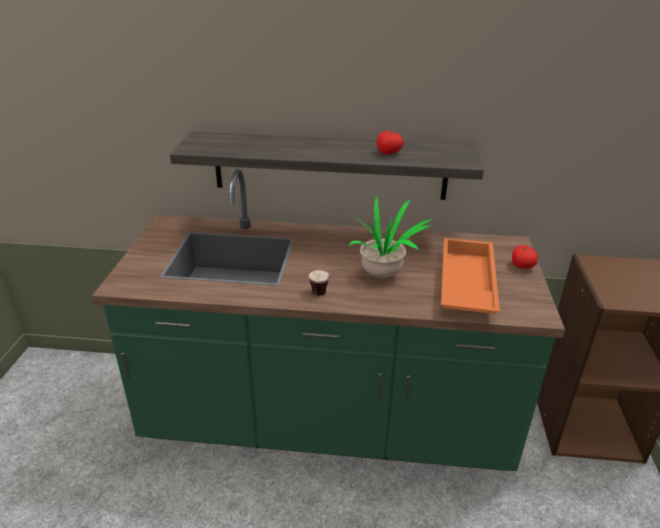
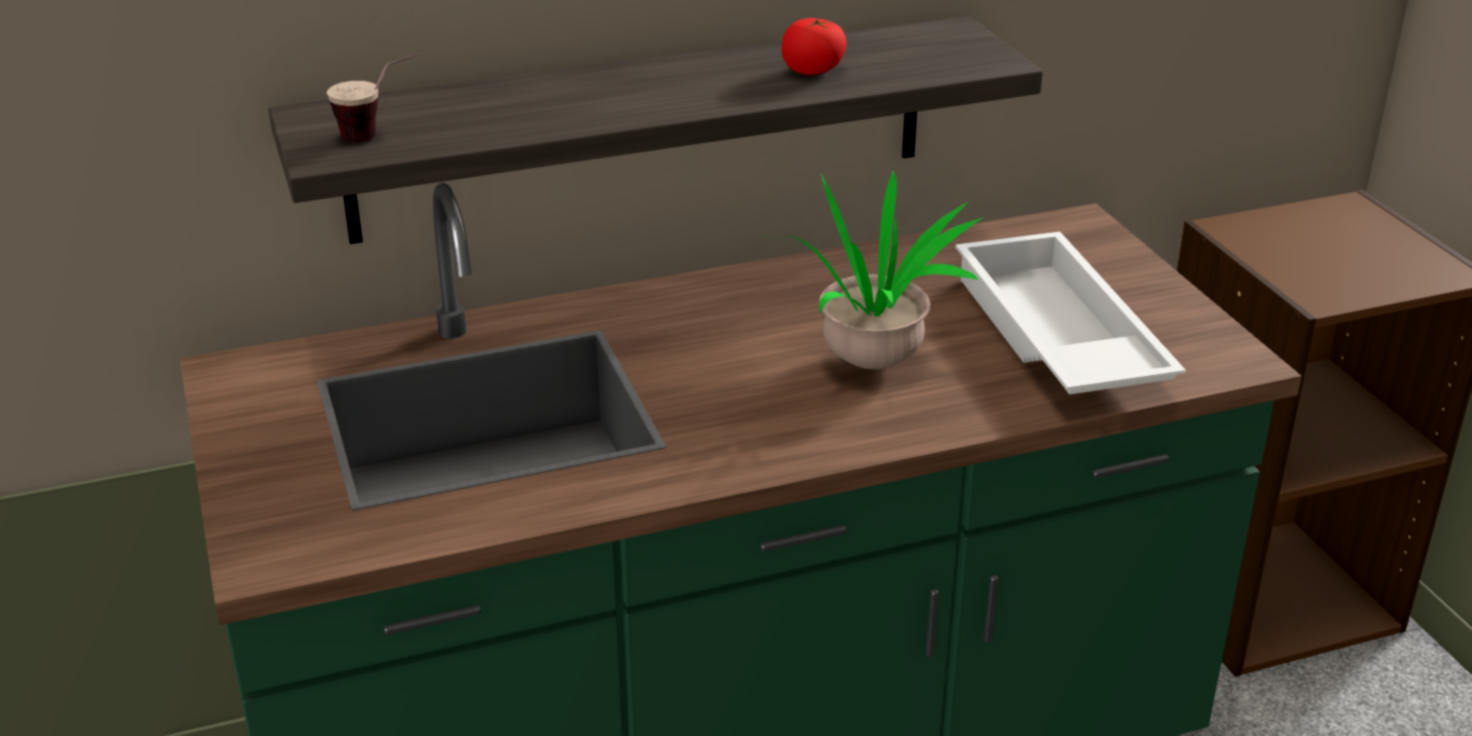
camera: 25 degrees left, 0 degrees up
(327, 293) = (790, 435): cup -> cup (379, 135)
(464, 284) = (1053, 336): orange tray -> white tray
(521, 266) = (1132, 269): tomato -> none

